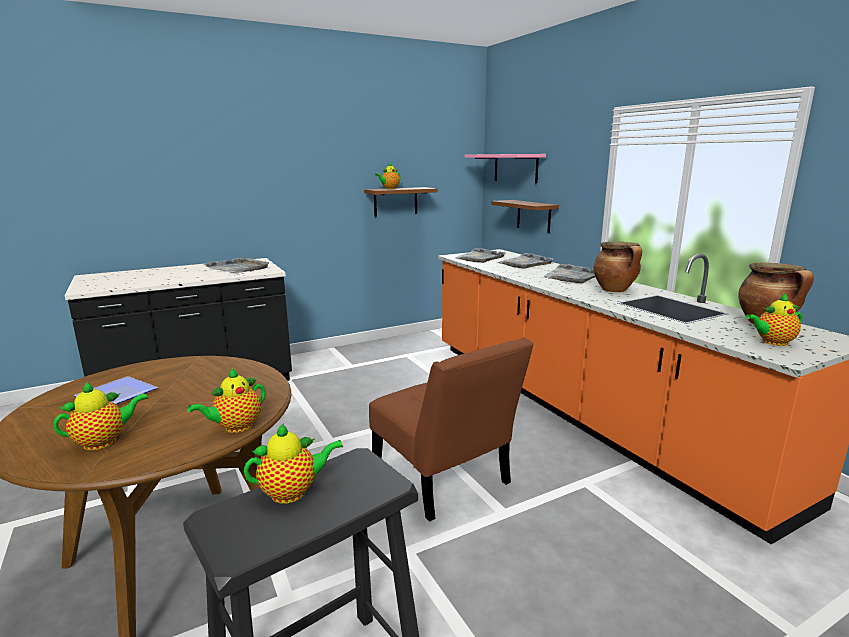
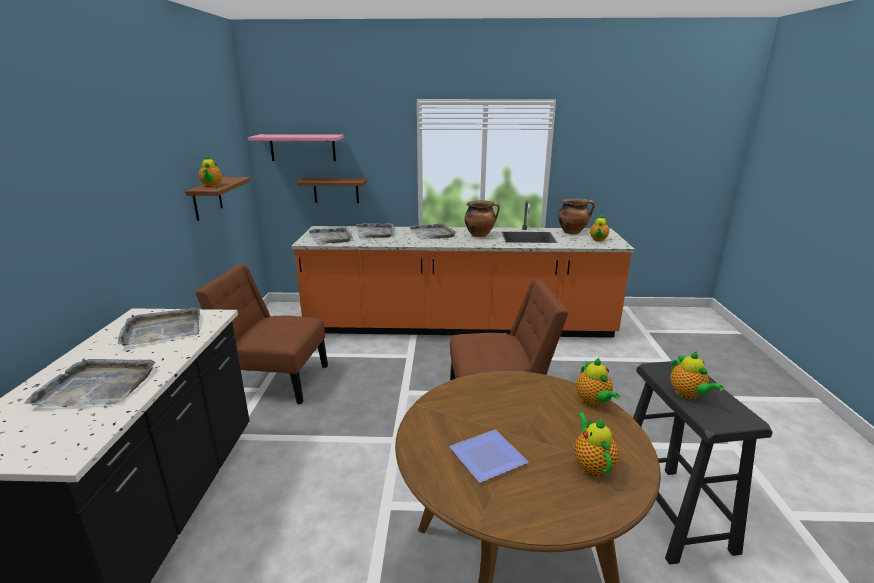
camera: 60 degrees left, 5 degrees up
(158, 276) = (98, 386): none -> grey tray
(293, 492) = (688, 394): teapot -> teapot turned 150 degrees clockwise
(367, 365) = (275, 380): none -> brown chair

